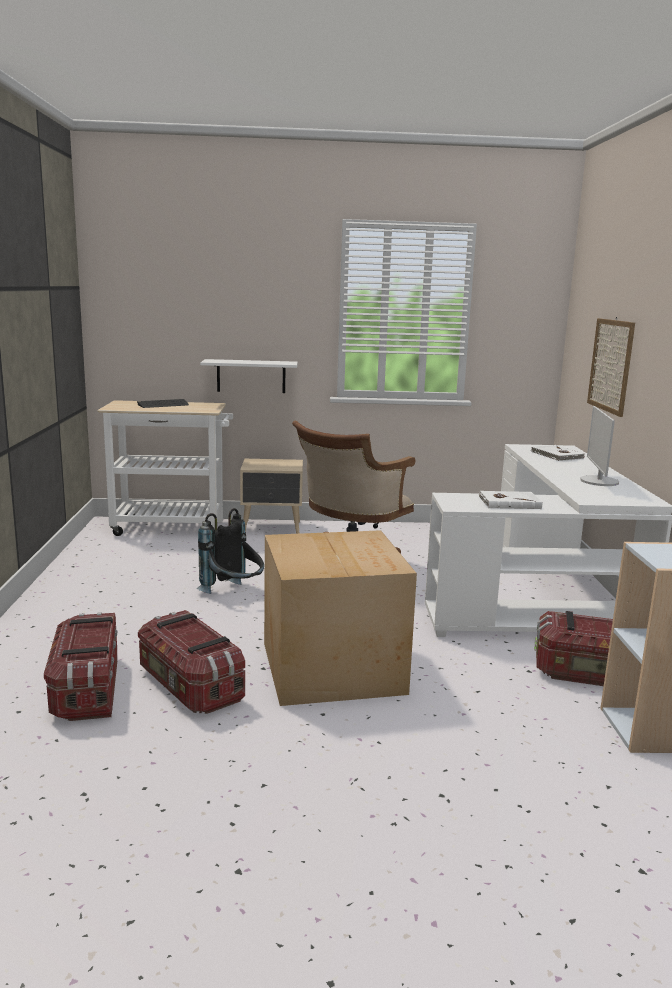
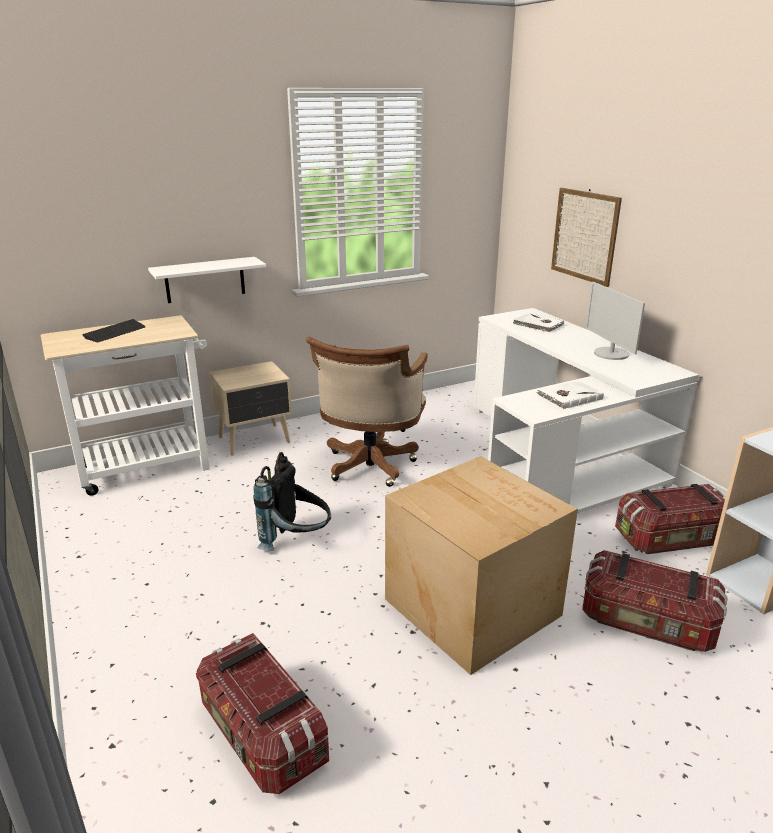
camera: 25 degrees left, 10 degrees up
(189, 686) = (364, 684): storage box -> storage box (647, 623)

